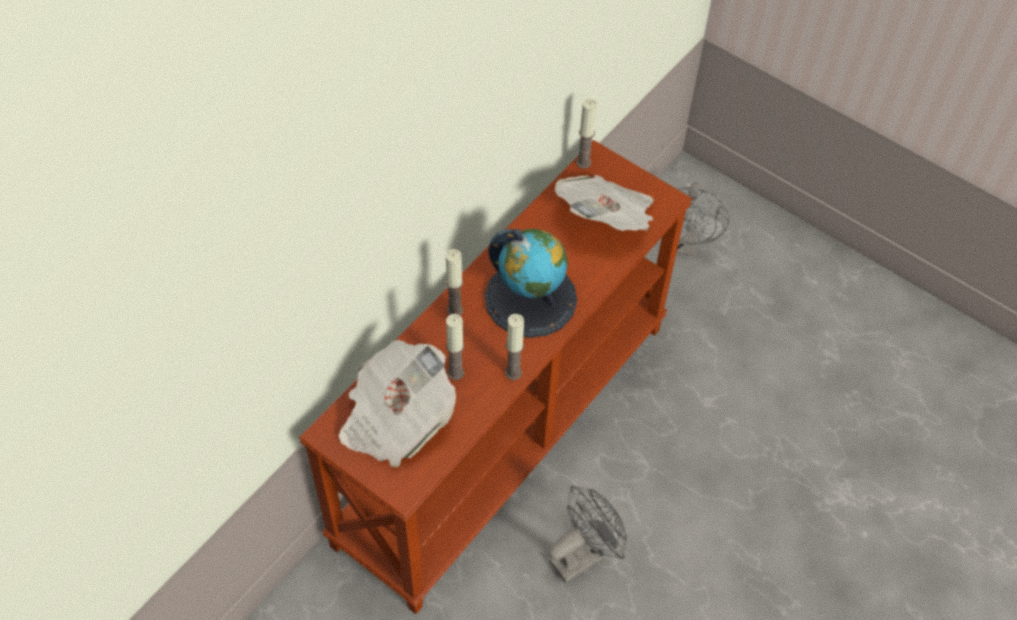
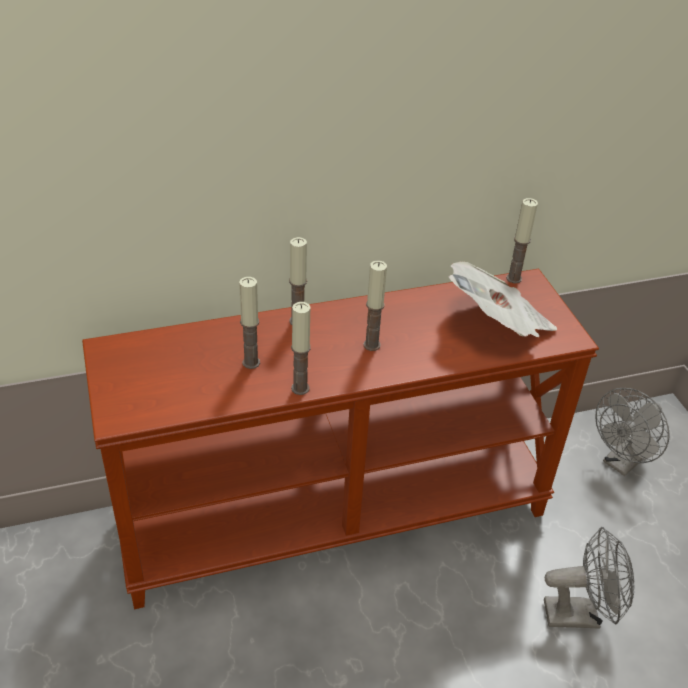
camera: 35 degrees right, 15 degrees down
(396, 419) = (167, 367): newspaper -> none
(531, 298) = (371, 345): globe -> candle
(583, 554) = (317, 656): grey fan -> grey fan (580, 614)

